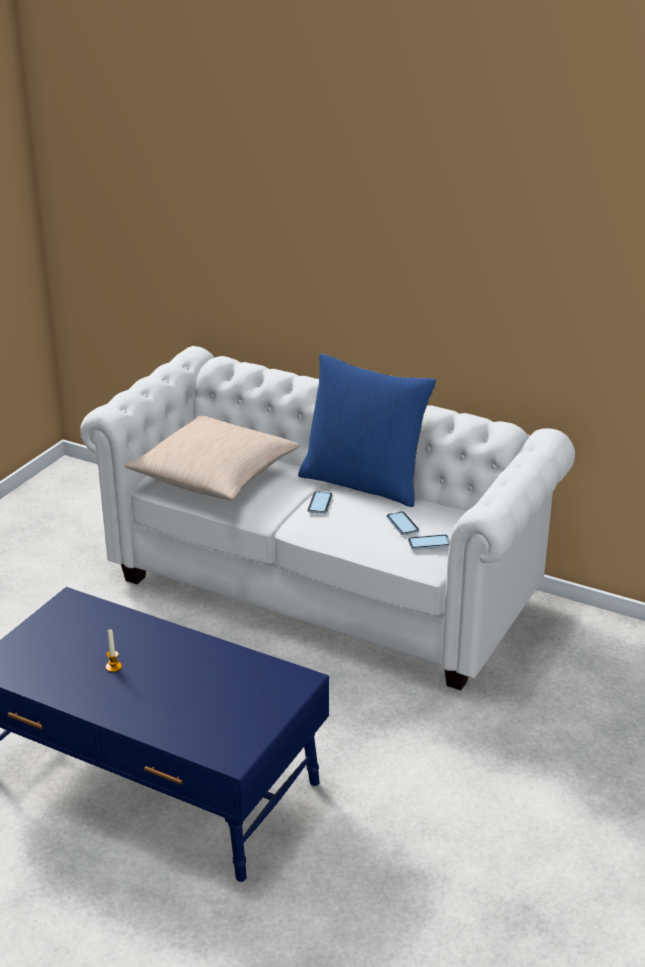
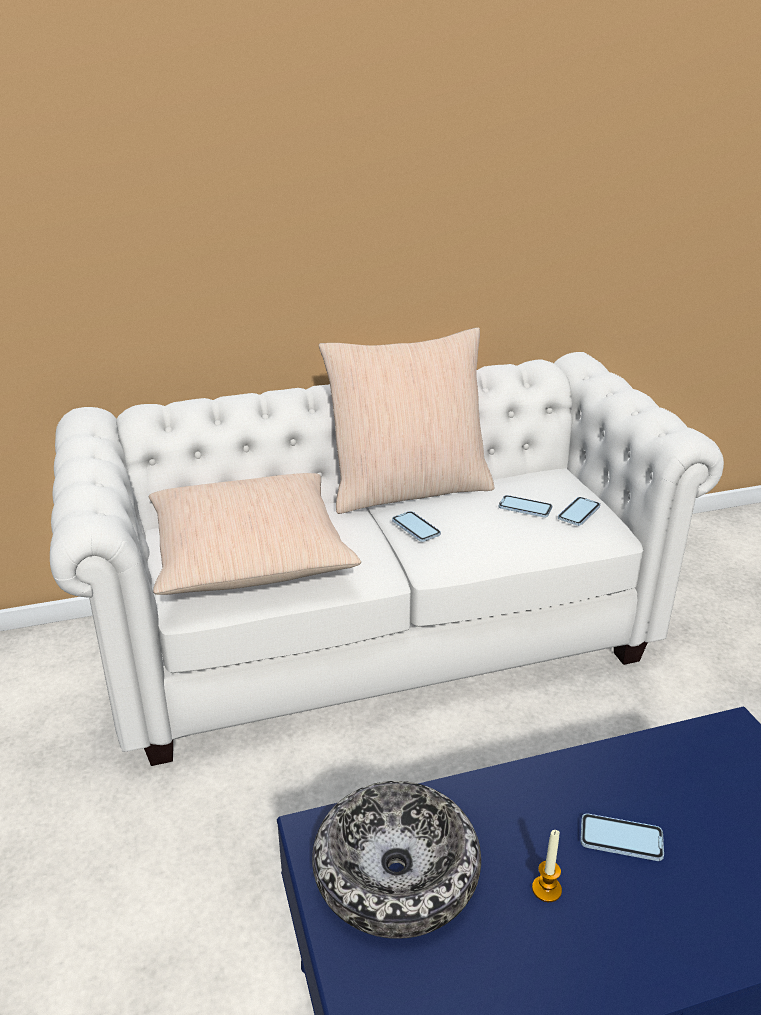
camera: 45 degrees left, 0 degrees up
(73, 628) = (396, 873): none -> bowl
(170, 674) = (621, 839): none -> phone
(364, 482) = (408, 489): blue pillow -> beige pillow

